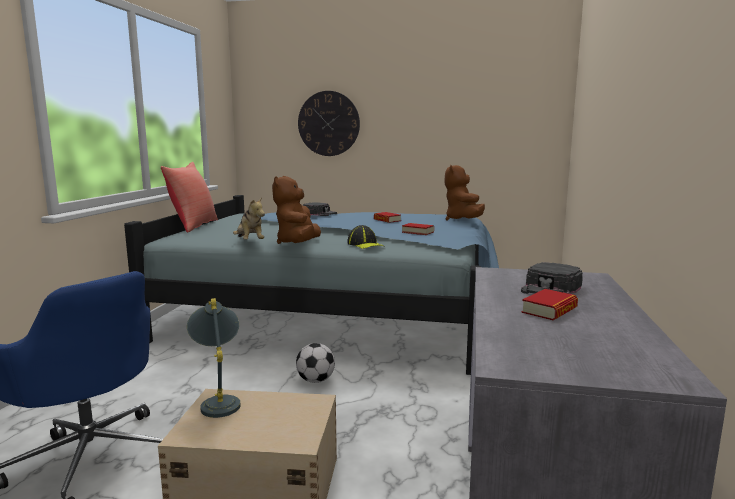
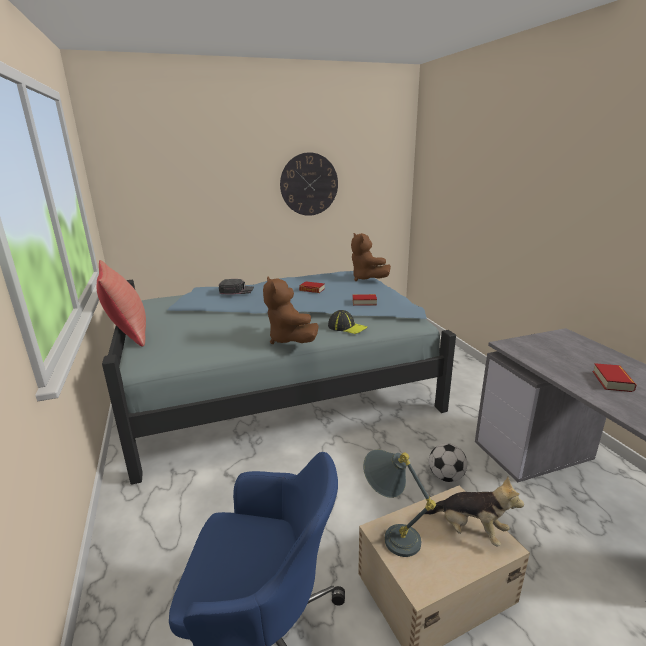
camera: 30 degrees left, 10 degrees up
(250, 242) = (240, 347): plush toy -> plush toy (470, 530)
(315, 380) = (349, 460): football -> football (446, 477)
(328, 123) = (206, 193): wall clock -> wall clock (309, 184)
(551, 288) = (571, 355): black cap -> none

